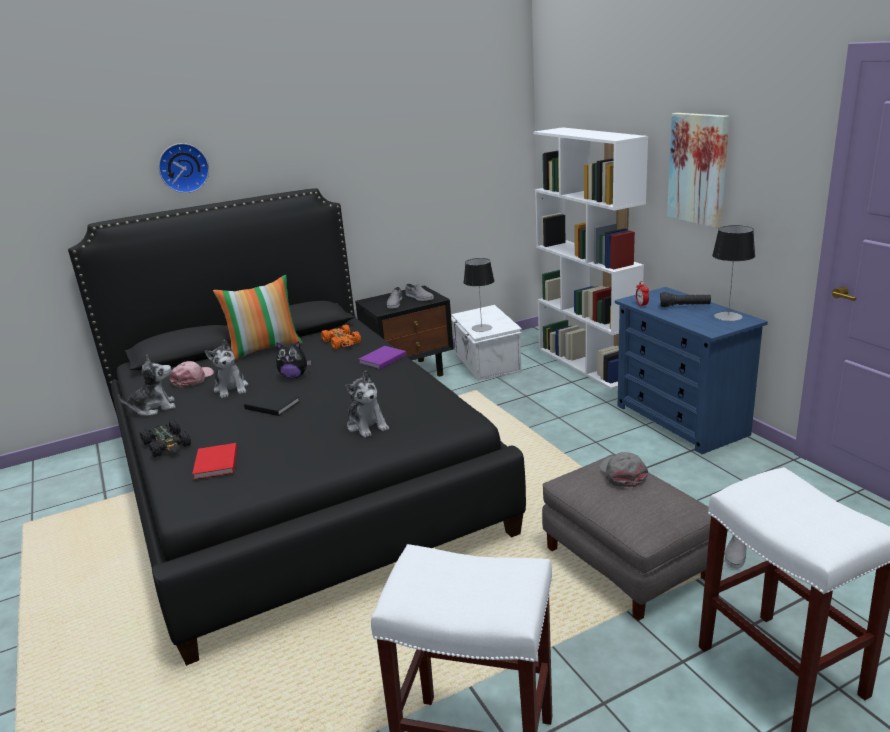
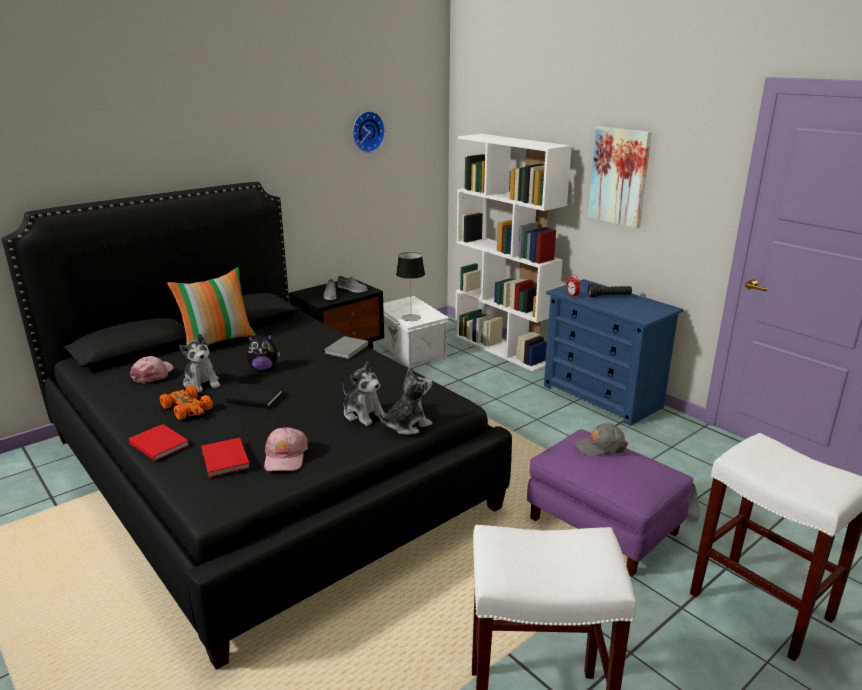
camera: 15 degrees left, 0 degrees up
(154, 408) = (124, 406): plush toy -> plush toy (407, 425)
(167, 445) = (159, 443): black toy car -> red book
(183, 168) = (126, 156): wall clock -> wall clock (367, 131)
(272, 464) = (285, 456): none -> pink cap
(342, 342) = (296, 333): orange toy car -> orange toy car (187, 408)
(381, 359) = (345, 349): purple book -> grey book
(622, 474) = (600, 446): grey cap -> grey cap turned 75 degrees counterclockwise
(627, 562) = (604, 525): grey ottoman -> purple ottoman
(728, 316) = (649, 305): table lamp -> none

